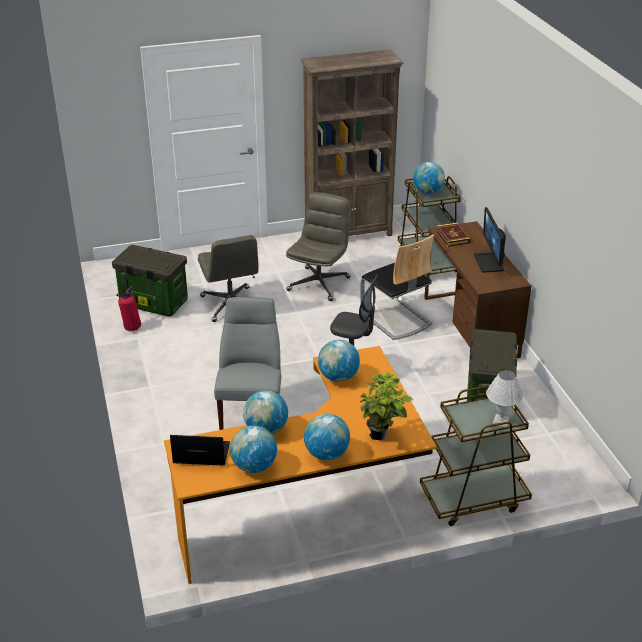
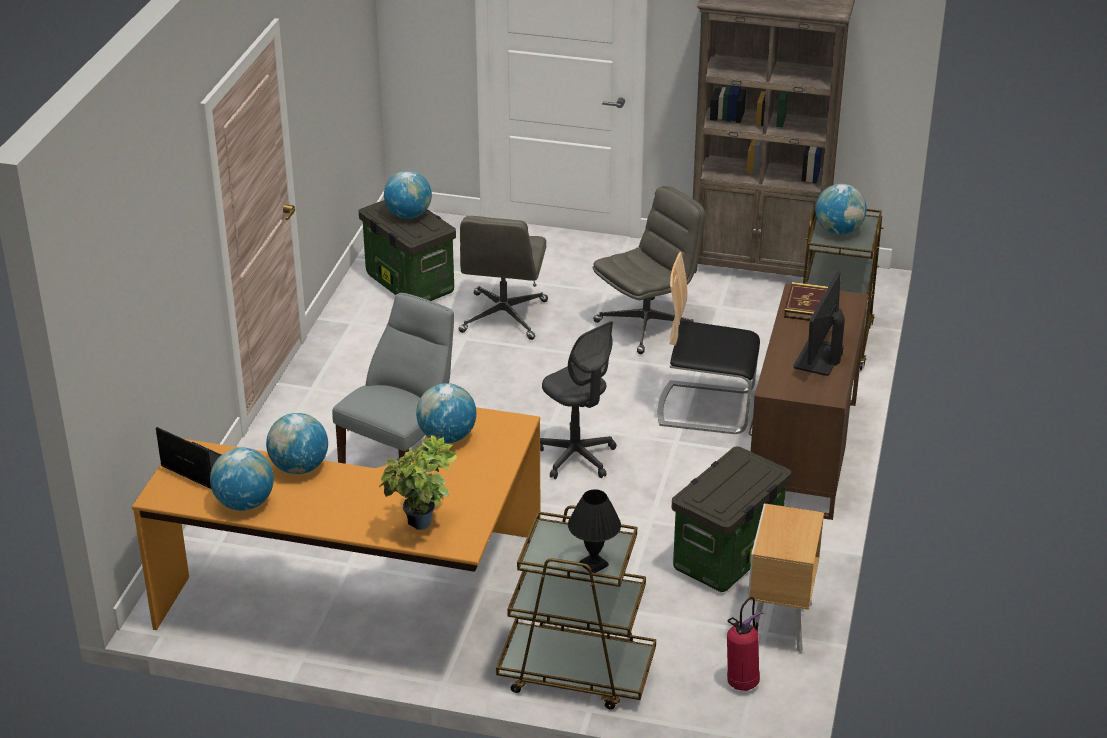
camera: 30 degrees right, 0 degrees up
(132, 327) = (355, 307): fire extinguisher -> fire extinguisher (742, 682)
(326, 454) = (338, 521): globe -> globe (408, 215)
(396, 319) = (706, 407): chair -> chair turned 105 degrees clockwise
(501, 421) = (594, 564): white table lamp -> black table lamp
(551, 426) = (778, 625): none -> brown nightstand

